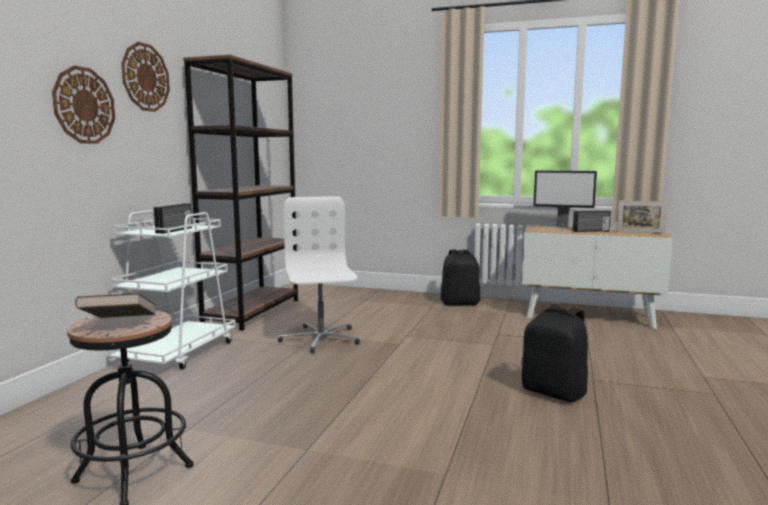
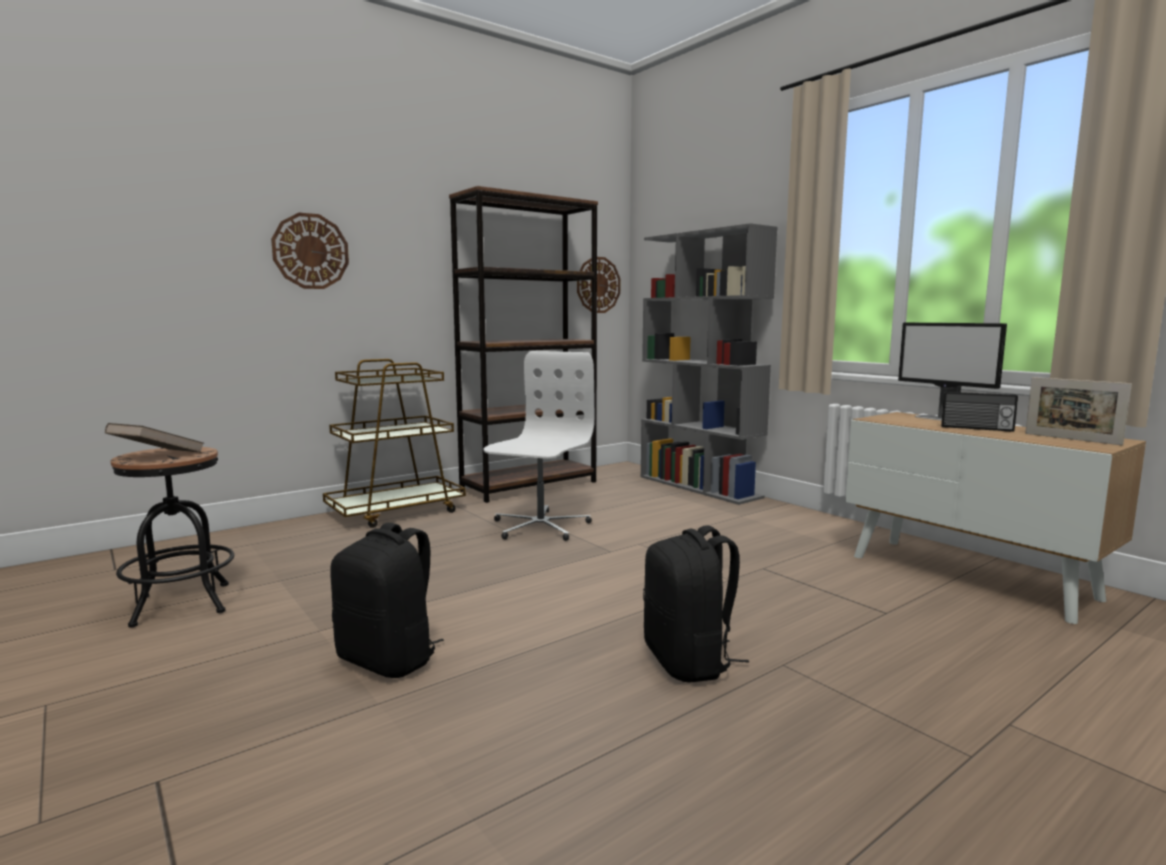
camera: 35 degrees right, 0 degrees up
(145, 77) = (394, 219): wall clock -> wall clock (598, 285)
(175, 230) = (387, 380): radio -> none
(178, 352) = (396, 512): white cart -> brown cart
(374, 292) = (699, 487): none -> grey bookcase
(460, 303) = (788, 519): black backpack -> black backpack (389, 660)

